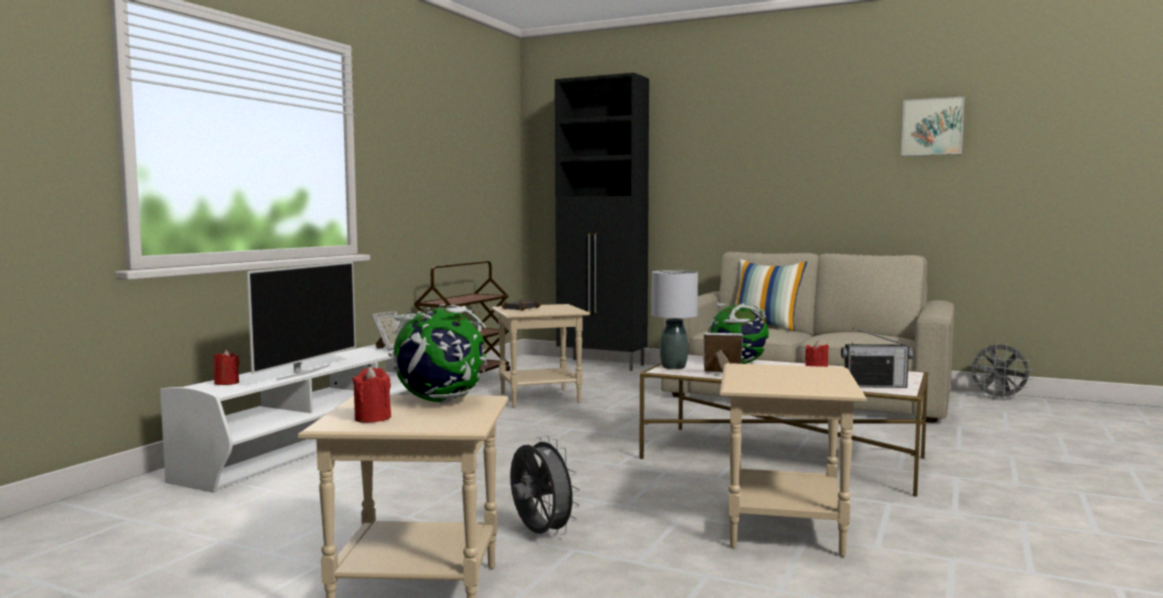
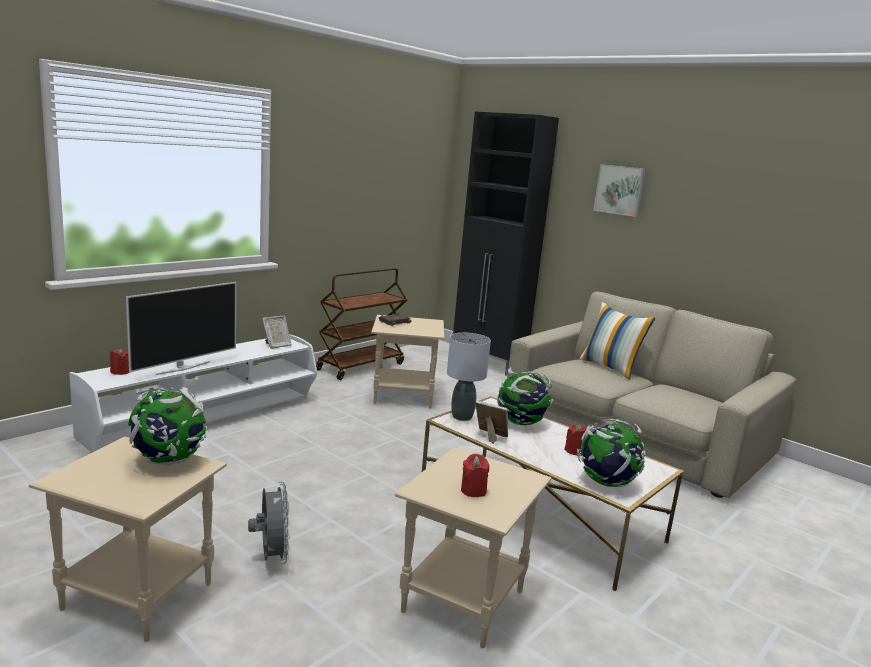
camera: 15 degrees right, 10 degrees up
(372, 418) = (95, 476): red candle -> red candle (473, 491)
(874, 386) = (606, 483): radio -> globe
(932, 127) = (810, 204): picture -> picture (620, 190)
(998, 398) = (817, 477): grey fan -> none

